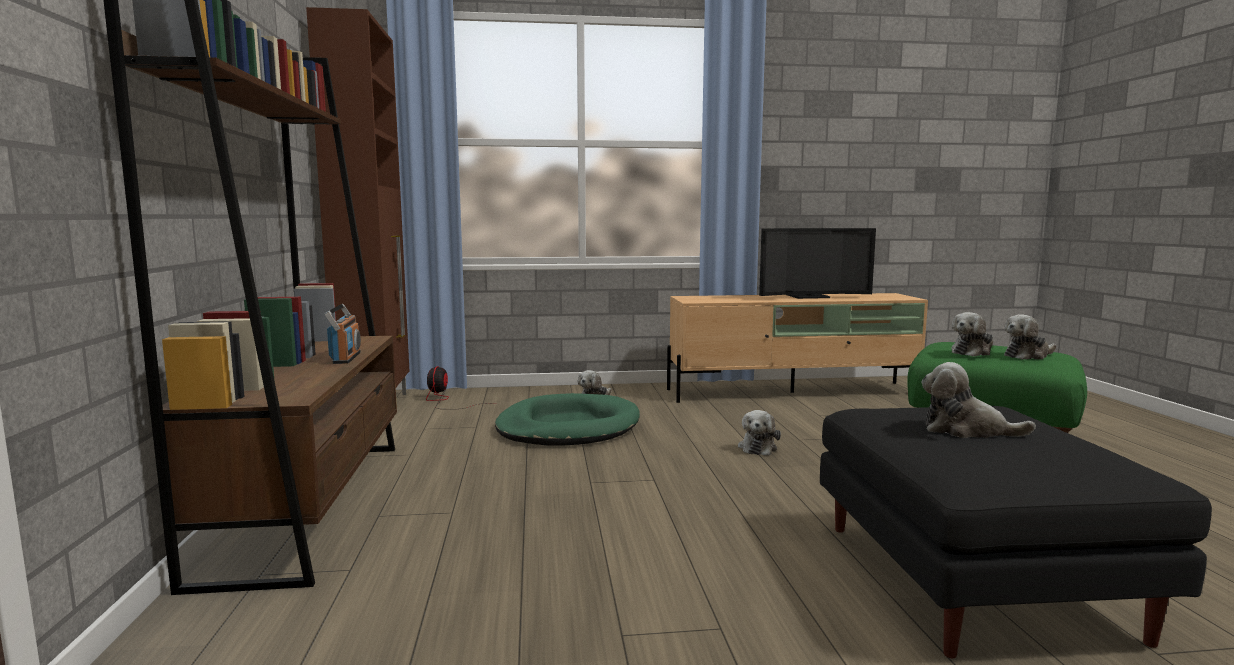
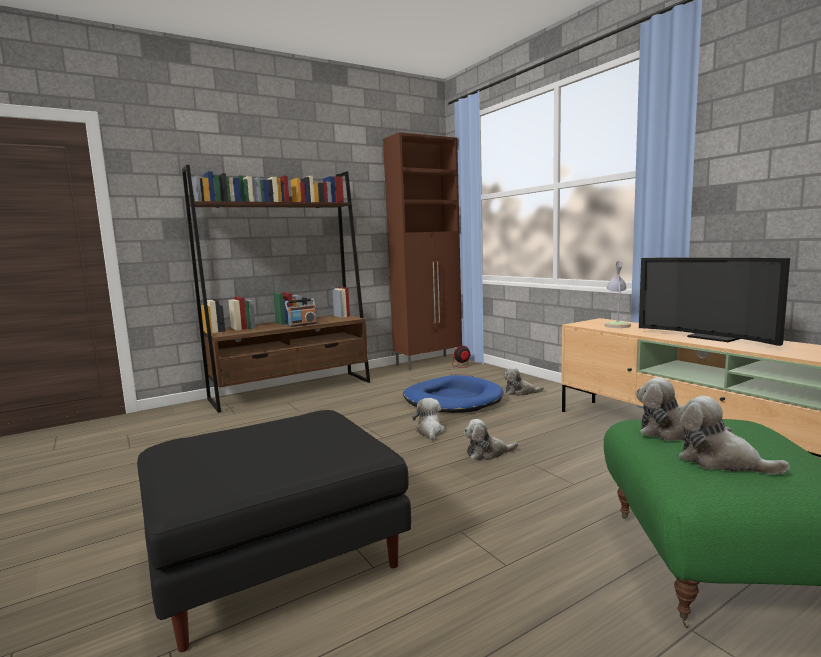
camera: 65 degrees right, 0 degrees up
(568, 427) = (452, 399): green dog bed -> blue dog bed
(717, 298) = (616, 325): none -> table lamp
(966, 430) = (263, 436): plush toy -> plush toy (429, 431)

